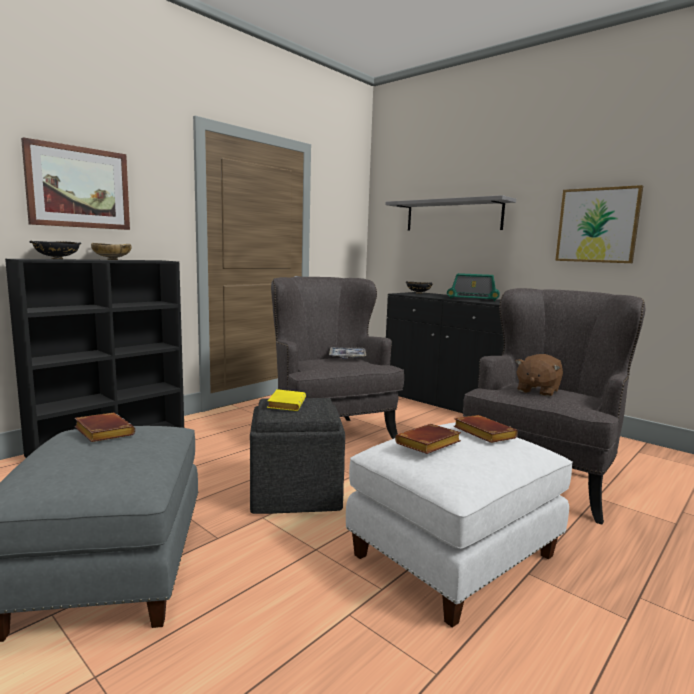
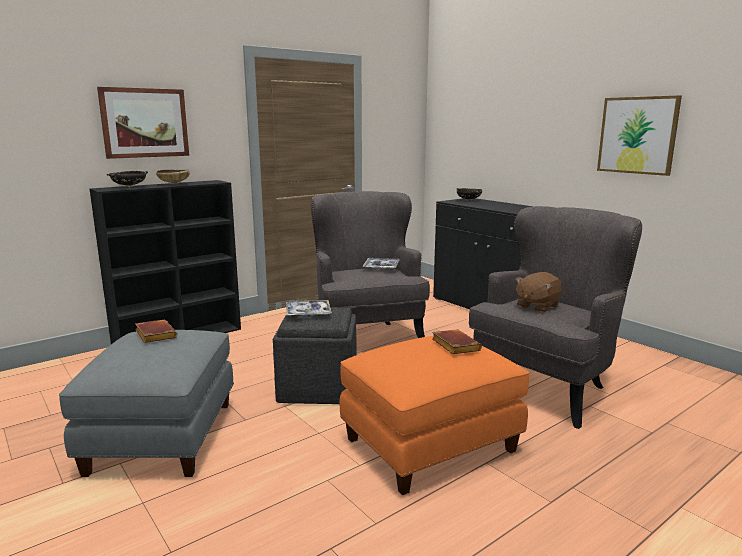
camera: 10 degrees right, 5 degrees up
(285, 404) = (308, 313): yellow book -> tray
(428, 445) = (400, 354): brown book -> none
(453, 216) = (503, 121): grey shelf -> none
(455, 557) = (430, 446): white ottoman -> orange ottoman
(472, 299) = (516, 208): radio -> none

